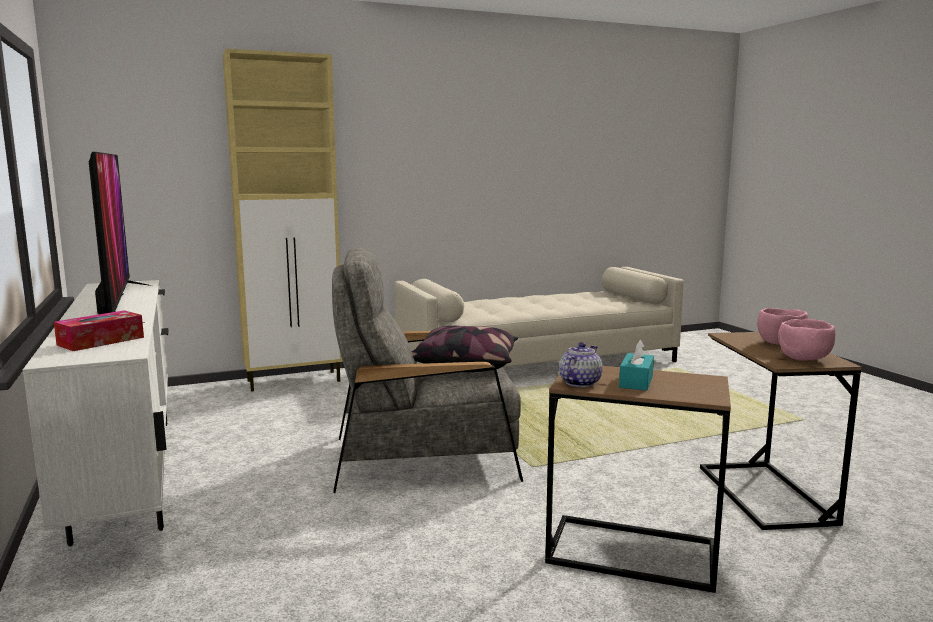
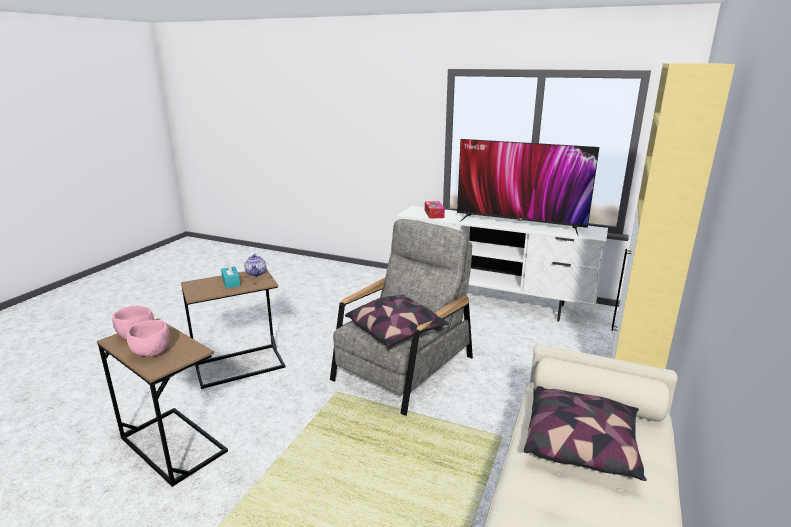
camera: 135 degrees right, 10 degrees up
(488, 309) = (581, 445): none -> pillow

